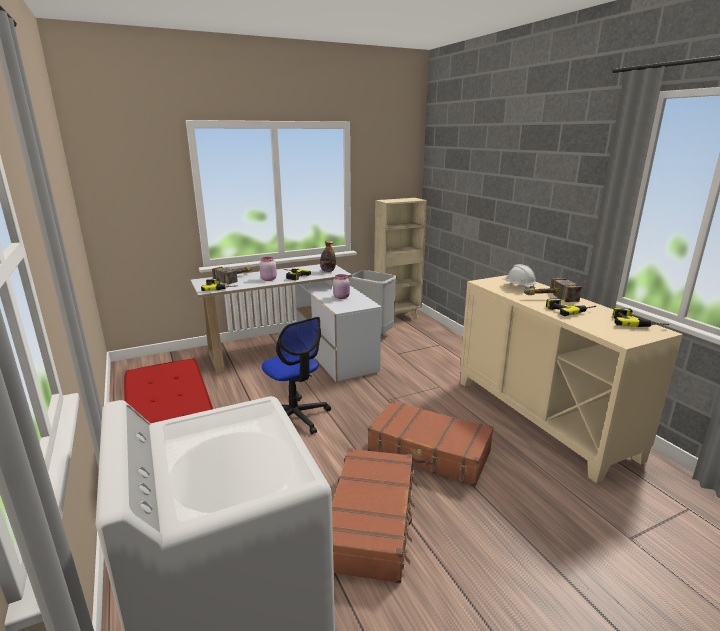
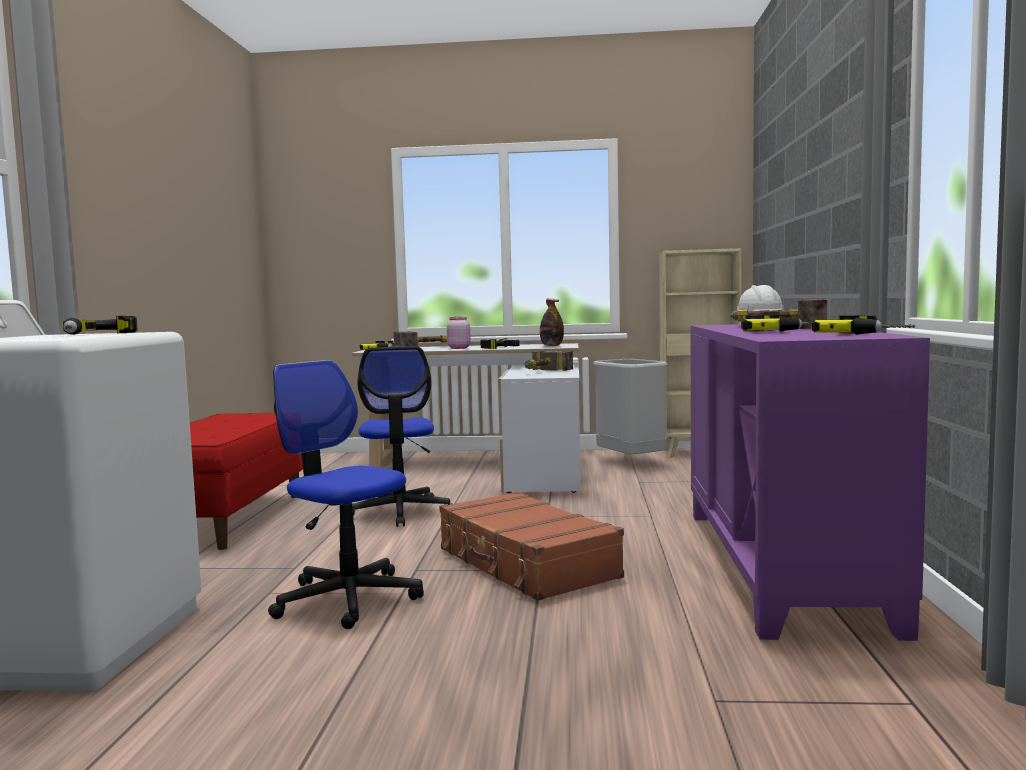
camera: 30 degrees right, 15 degrees down
(241, 426) = (99, 334): none -> power drill
(341, 297) = (542, 371): pink jar -> hammer
(372, 521) = (347, 599): brown suitcase -> office chair
(541, 417) = (782, 565): beige cabinet -> purple cabinet

